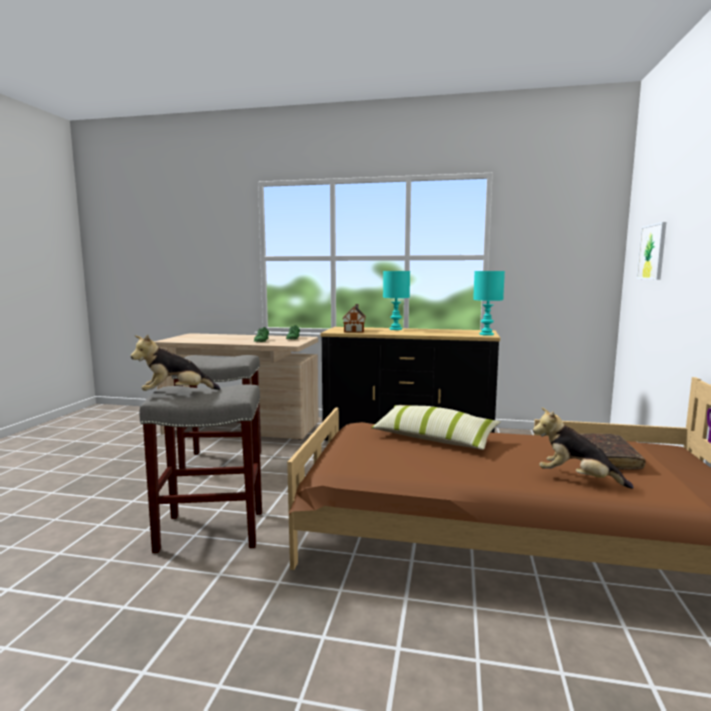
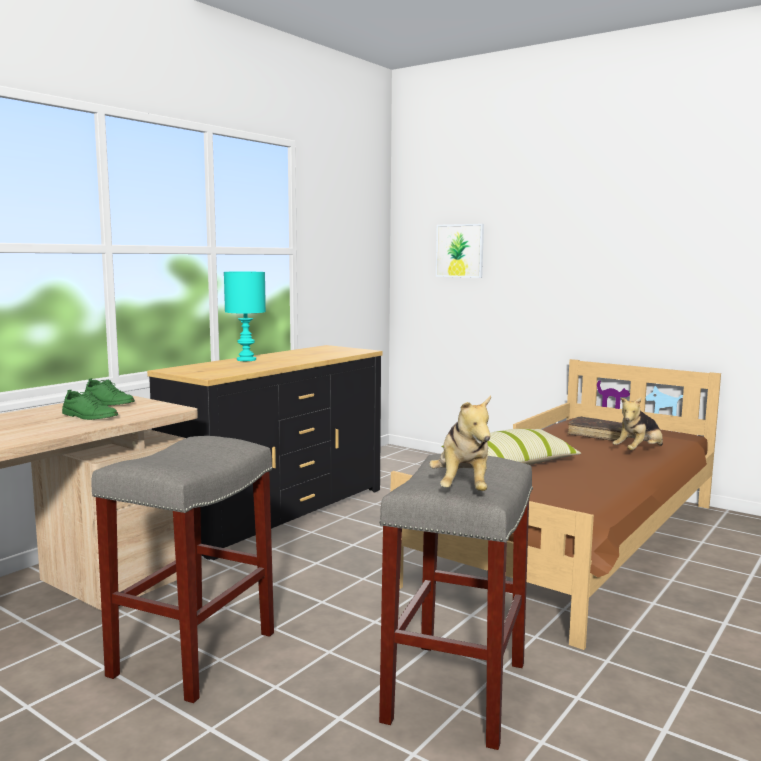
camera: 65 degrees left, 0 degrees up
(354, 330) = (217, 369): toy house -> none
(486, 334) = (356, 350): turquoise table lamp -> none

